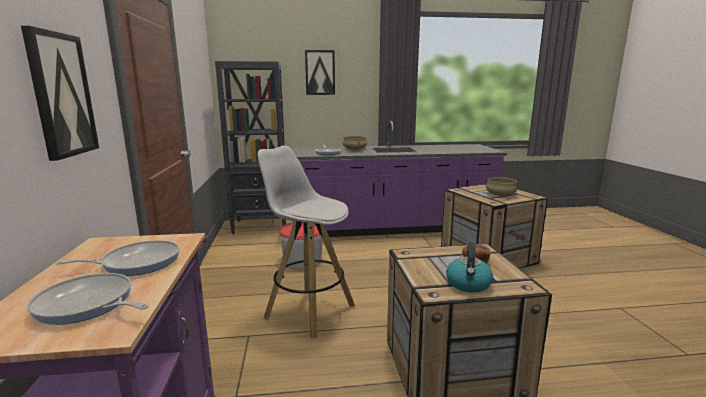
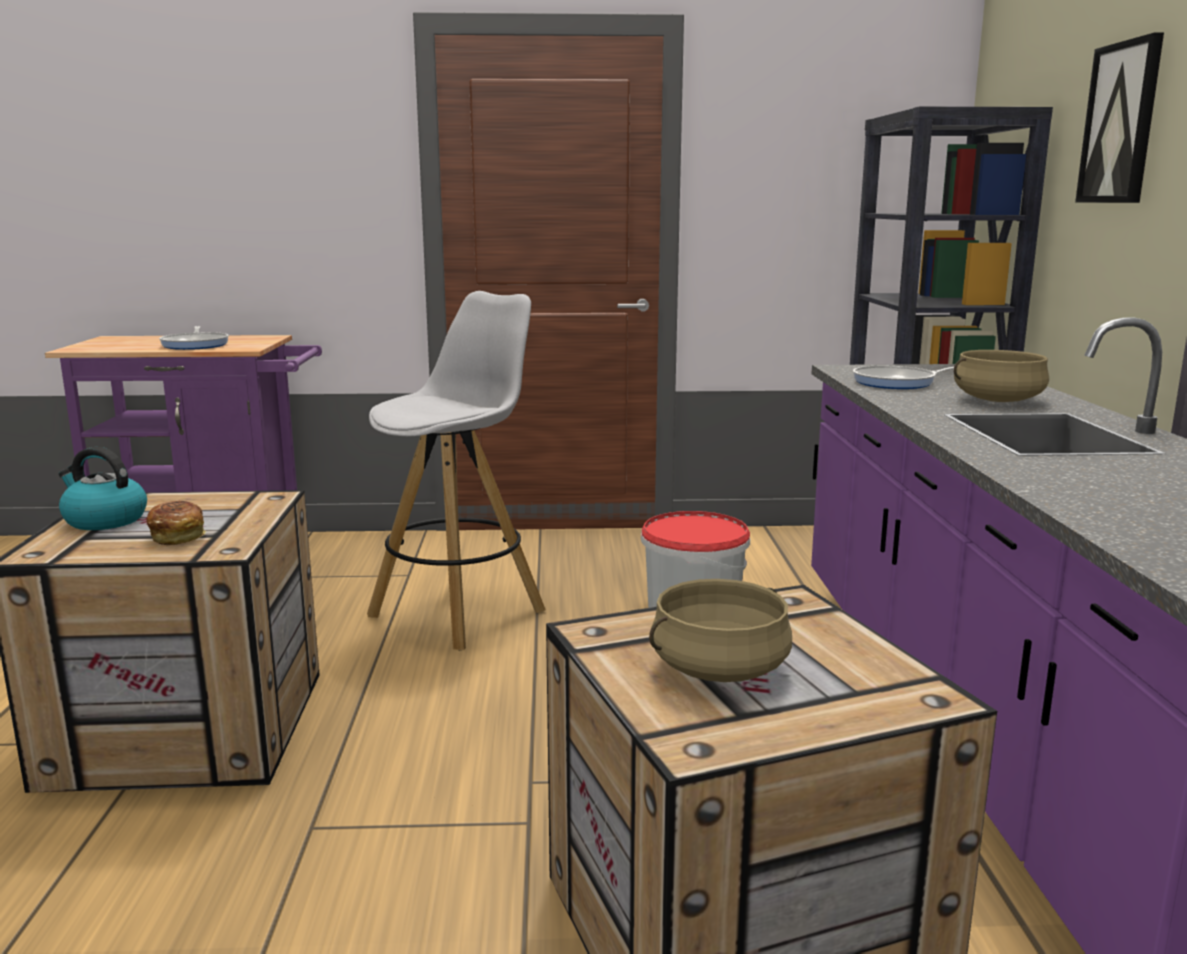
camera: 95 degrees right, 0 degrees up
(61, 95) = (289, 191): picture -> none
(87, 305) = (125, 344): frying pan -> none

